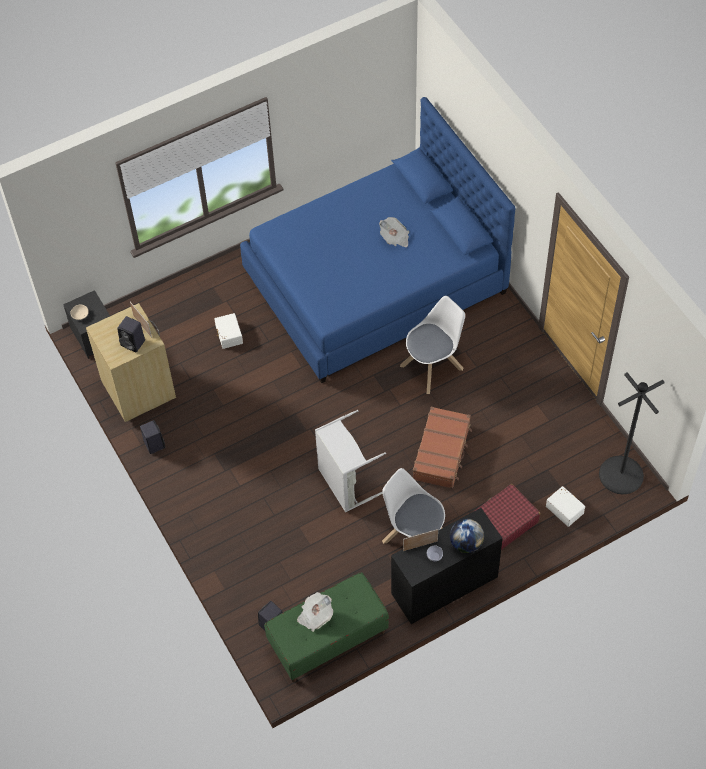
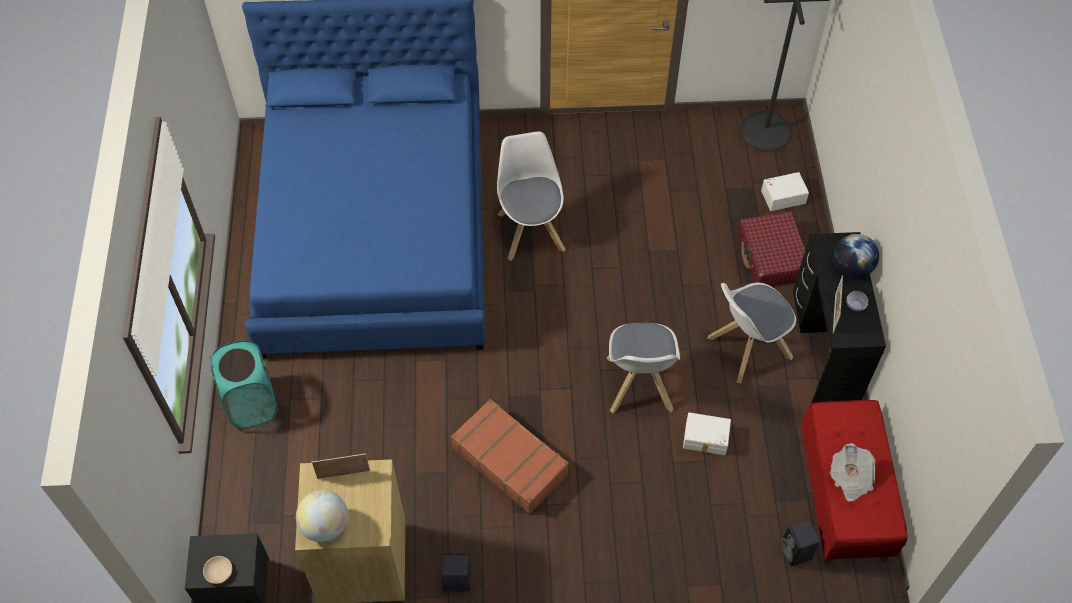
camera: 65 degrees left, 0 degrees up
(106, 334) = (325, 526): none -> globe
(134, 343) = (365, 497): black speaker -> none
(212, 283) = (252, 404): none -> turquoise laundry basket
(228, 335) = (344, 419): white storage box -> white storage box (705, 439)
(328, 639) = (843, 497): green bench -> red bench
(345, 484) = (639, 386): grey laundry basket -> chair
(395, 238) = (378, 155): newspaper -> none
(442, 452) = (650, 272): brown suitcase -> brown suitcase (510, 461)

